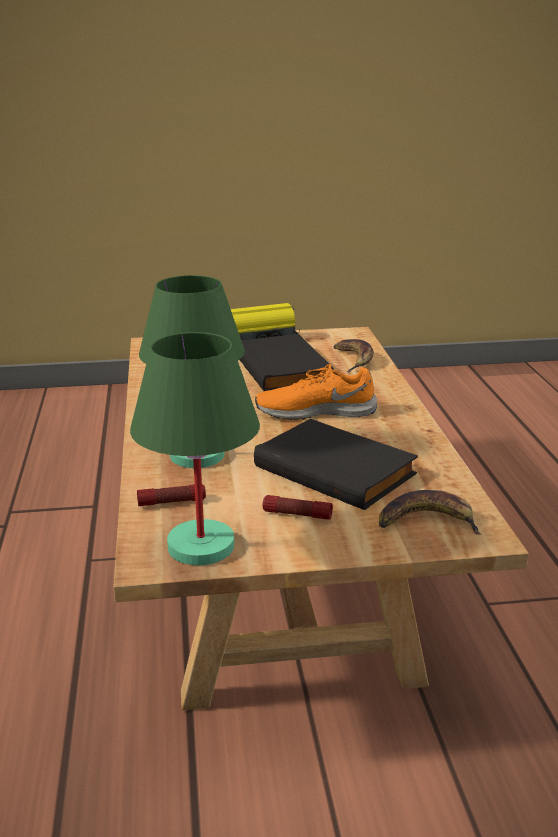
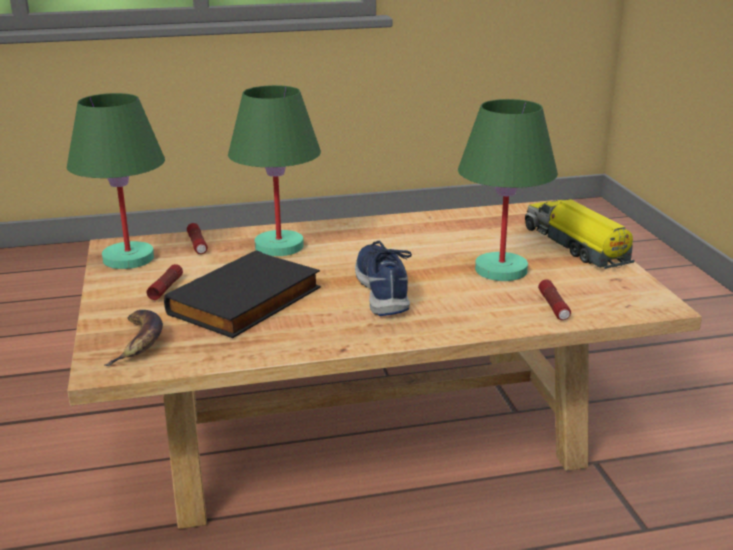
camera: 85 degrees right, 0 degrees up
(285, 369) = (500, 270): black book -> green table lamp
(315, 411) = (384, 289): orange shoe -> blue shoe
(354, 359) = (553, 307): banana -> flashlight

